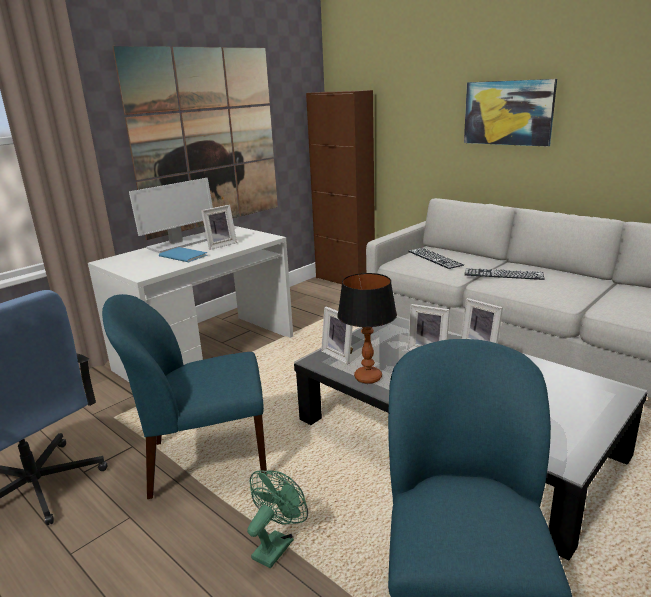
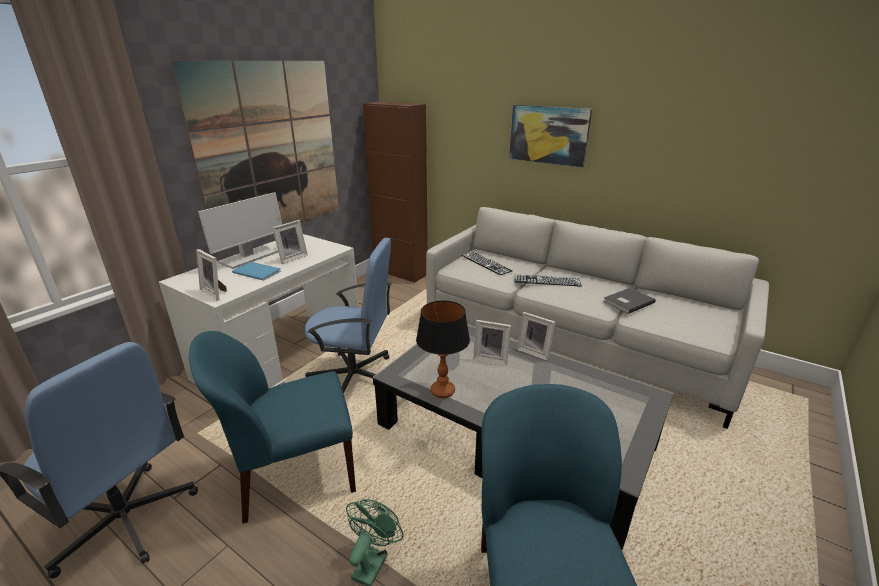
camera: 10 degrees left, 5 degrees up
(281, 376) = (355, 377): none -> blue office chair
(340, 355) = (414, 367): picture frame -> picture frame (216, 293)
(598, 294) = (627, 302): none -> grey book

